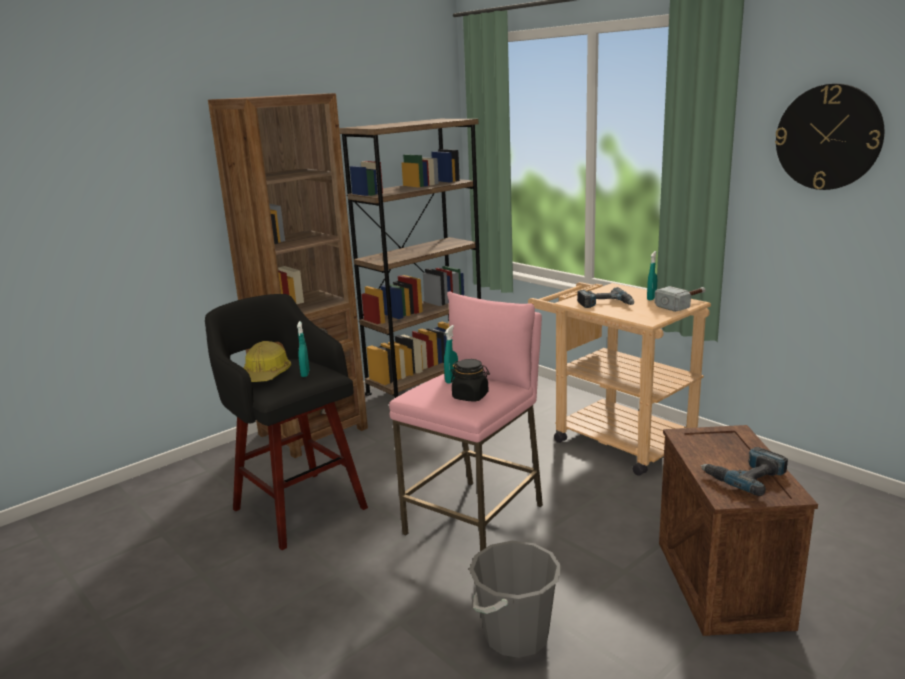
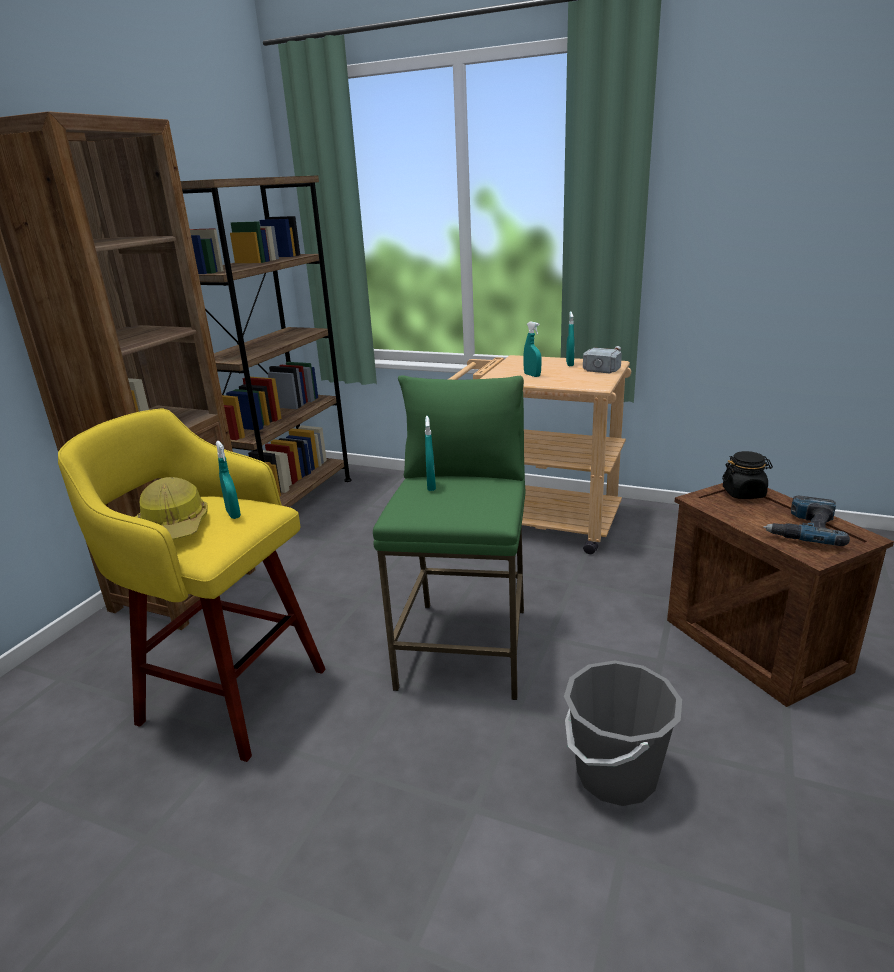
camera: 25 degrees left, 5 degrees up
(297, 506) = (229, 694): black stool -> yellow stool
(470, 396) = (476, 501): black jar -> black jar (744, 493)
(475, 519) = (465, 647): pink stool -> green stool
(605, 304) = (532, 375): power drill -> turquoise spray bottle
(828, 137) = (746, 172): wall clock -> none

